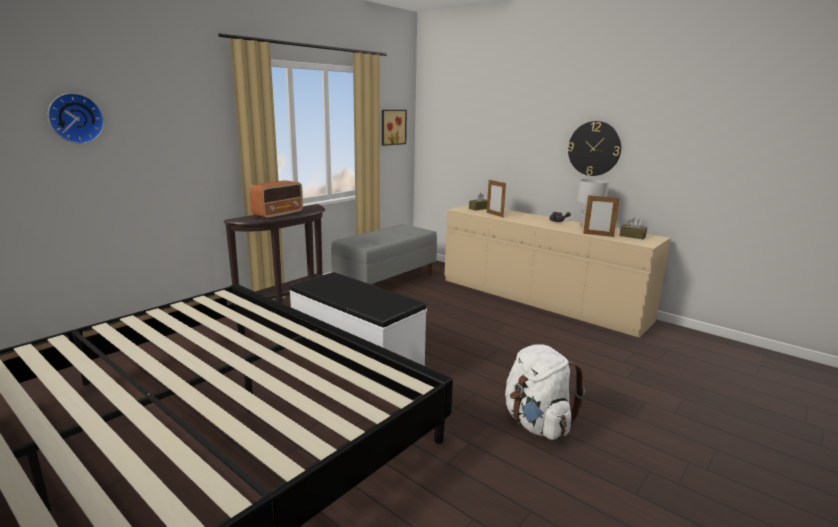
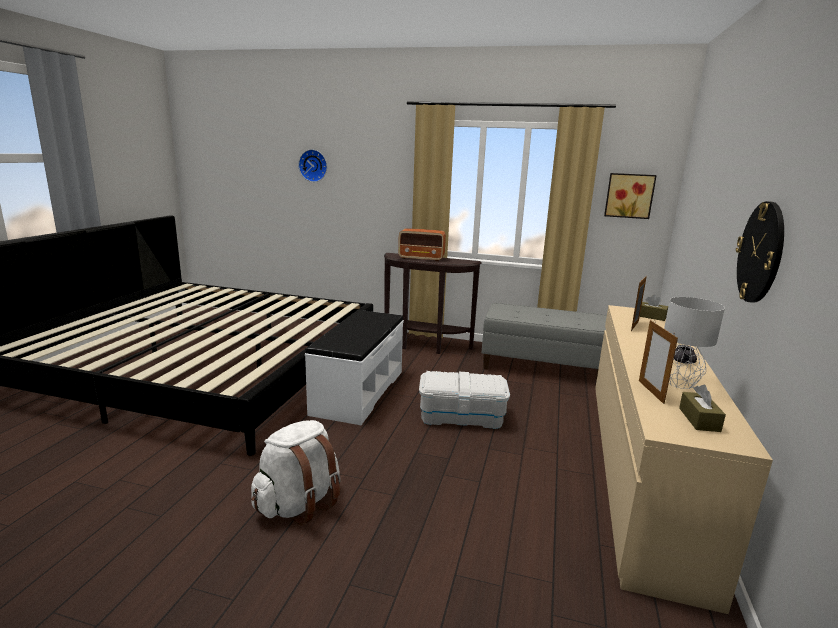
camera: 65 degrees right, 0 degrees up
(440, 328) = (461, 416): none -> white storage box

